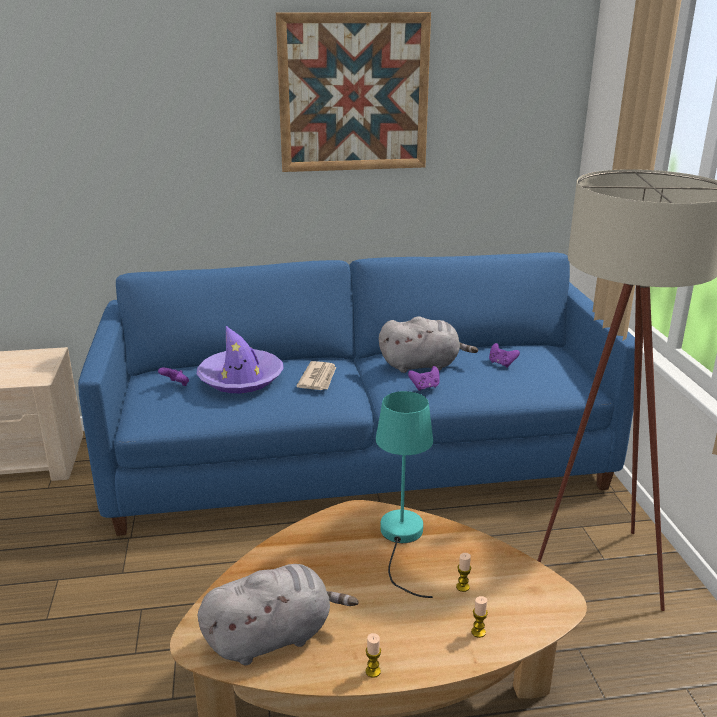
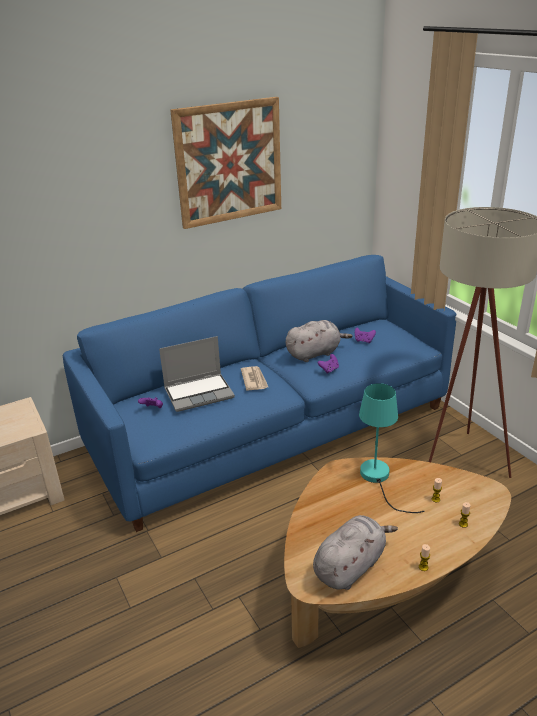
camera: 20 degrees left, 5 degrees up
(241, 379) = (199, 393): purple hat -> laptop

